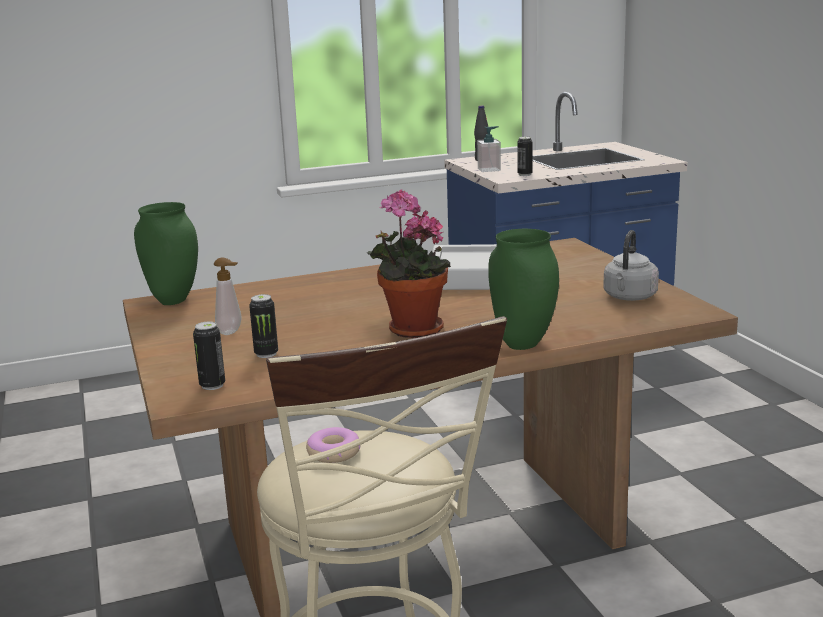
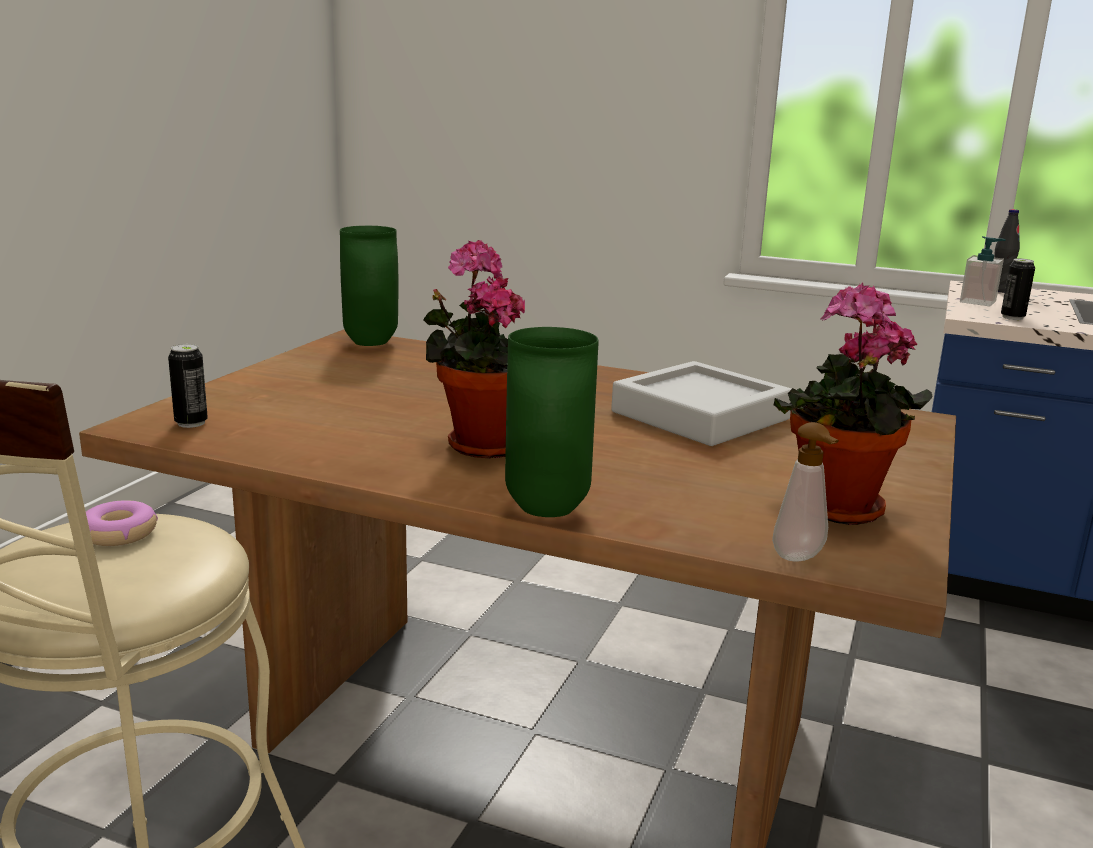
camera: 40 degrees right, 0 degrees up
(232, 332) = (334, 384): soap dispenser -> soap dispenser (800, 558)
(266, 354) = (303, 414): can -> none
(629, 297) = (835, 511): grey kettle -> potted plant

